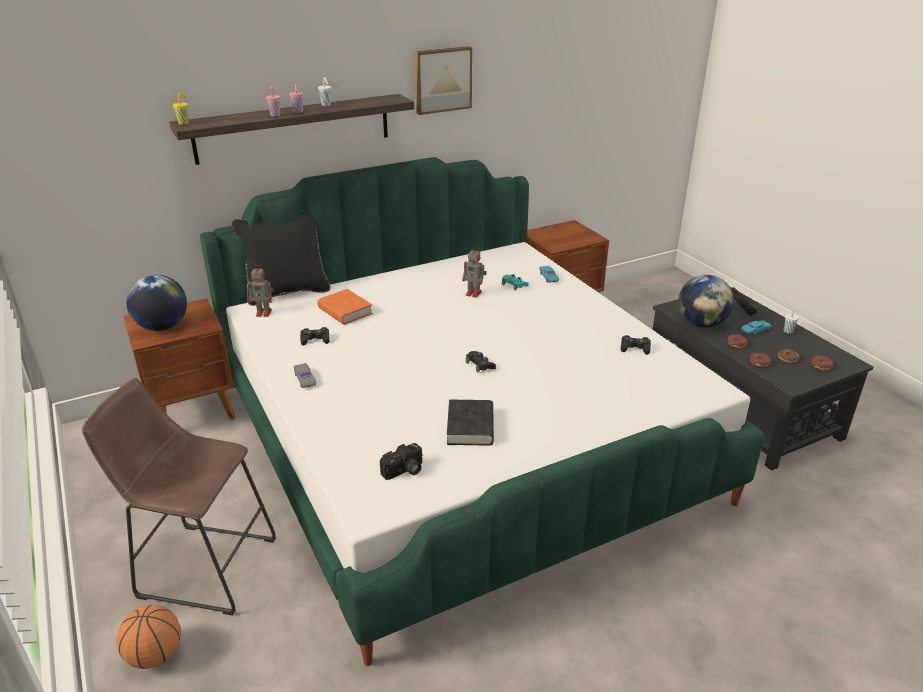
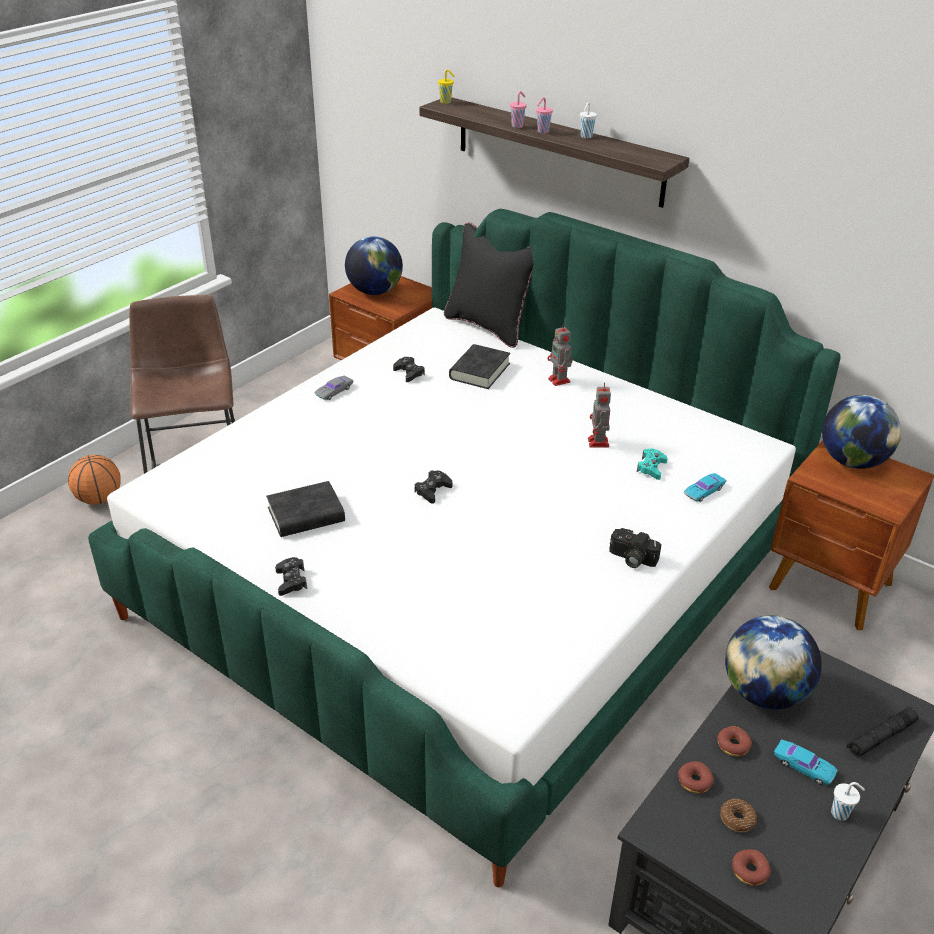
camera: 65 degrees right, 5 degrees up
(264, 313) = (438, 329): toy robot -> toy robot (559, 381)
(345, 311) = (479, 371): orange book -> black book
(404, 471) = (213, 494): camera -> camera (631, 559)
(442, 79) = (754, 161): picture -> none
(549, 233) = (852, 461): none -> globe
(635, 348) = (566, 609): black game controller -> black game controller (291, 581)

